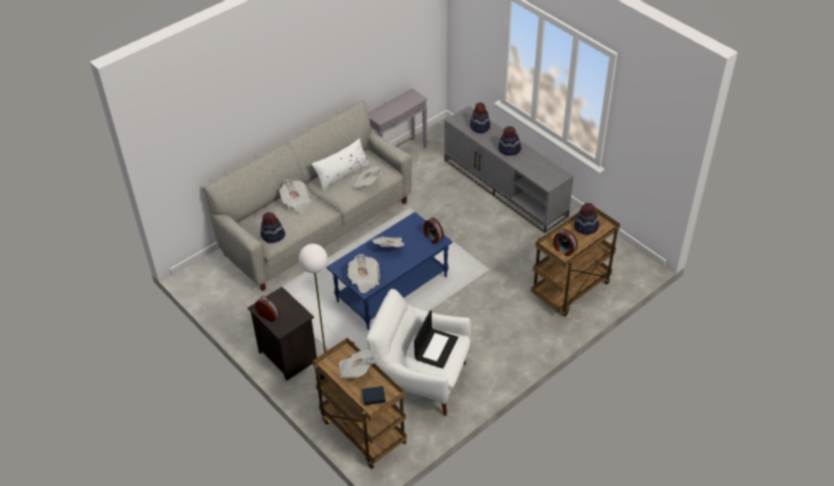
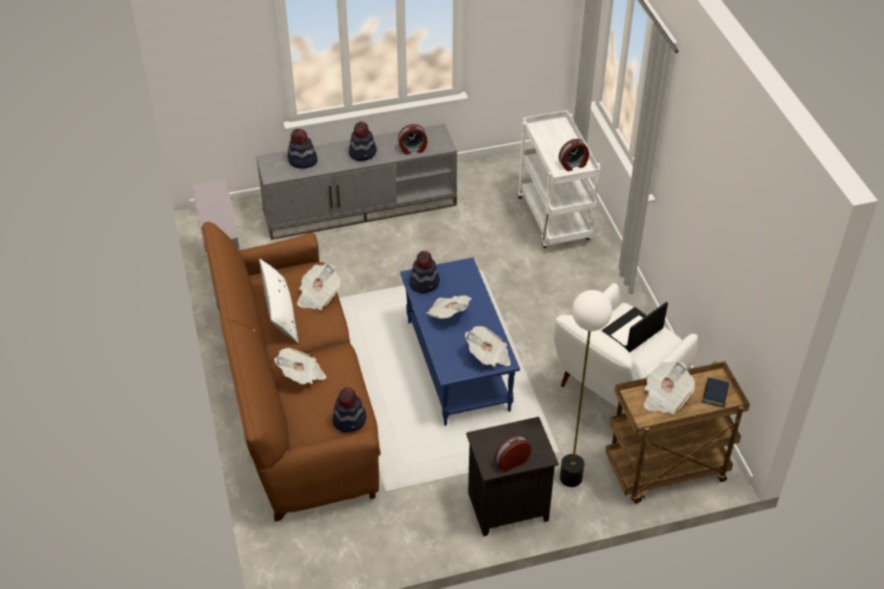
camera: 65 degrees left, 0 degrees up
(317, 227) = (297, 401): grey sofa -> brown sofa
(433, 237) = (456, 271): alarm clock -> alarm clock (413, 149)
(436, 348) = (631, 332): laptop -> laptop turned 90 degrees counterclockwise
(570, 290) = (555, 220): brown cart -> white cart
(586, 227) = (550, 137): hat -> hat (424, 283)

